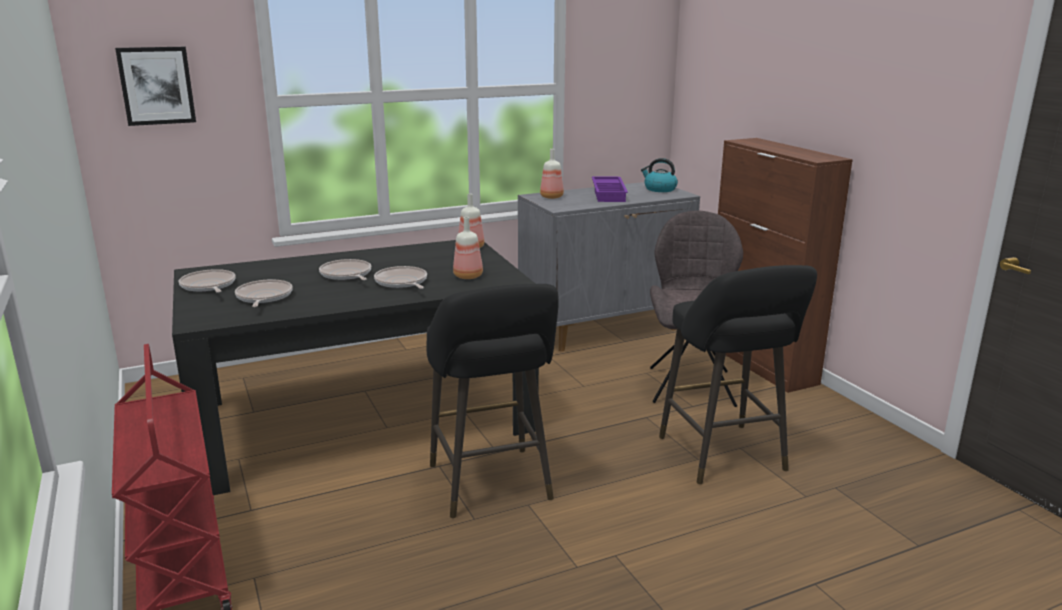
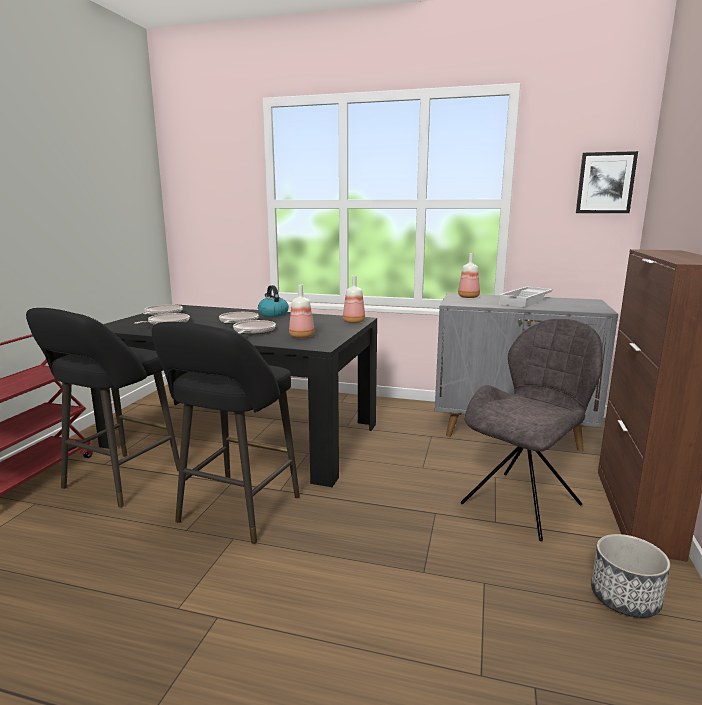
camera: 40 degrees right, 5 degrees down
(156, 85) = (205, 190): picture -> picture (605, 183)
(609, 194) = (526, 301): purple tray -> white tray
(659, 189) = (586, 304): kettle -> kettle (273, 314)
(725, 457) = (453, 584): black stool -> black stool (117, 481)
(817, 420) = (625, 598): none -> planter

